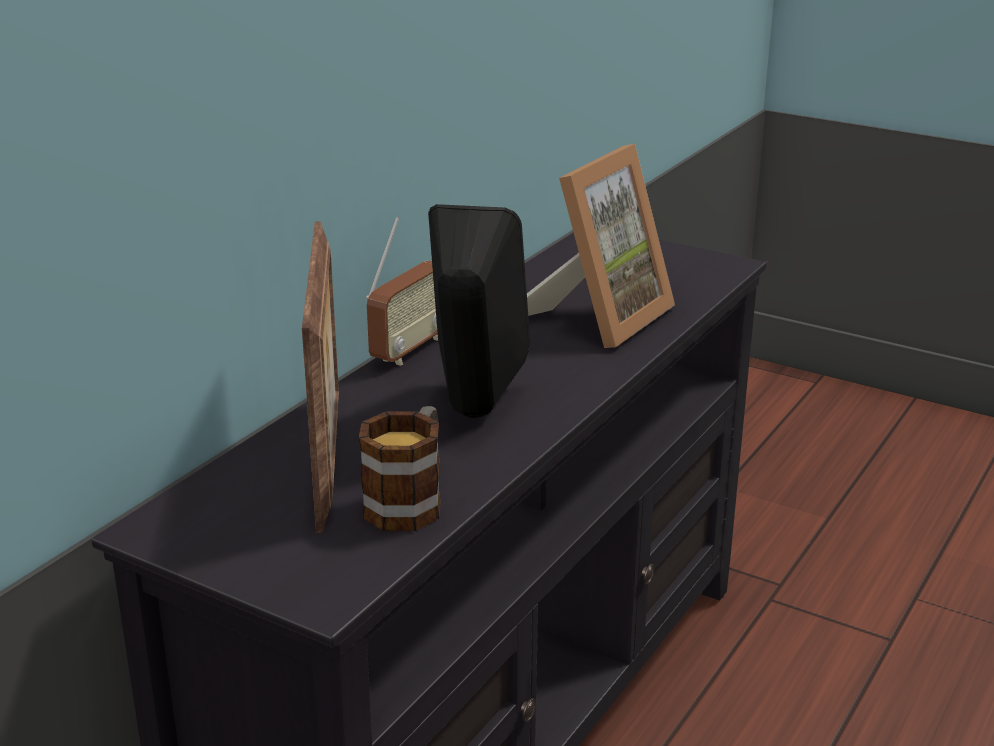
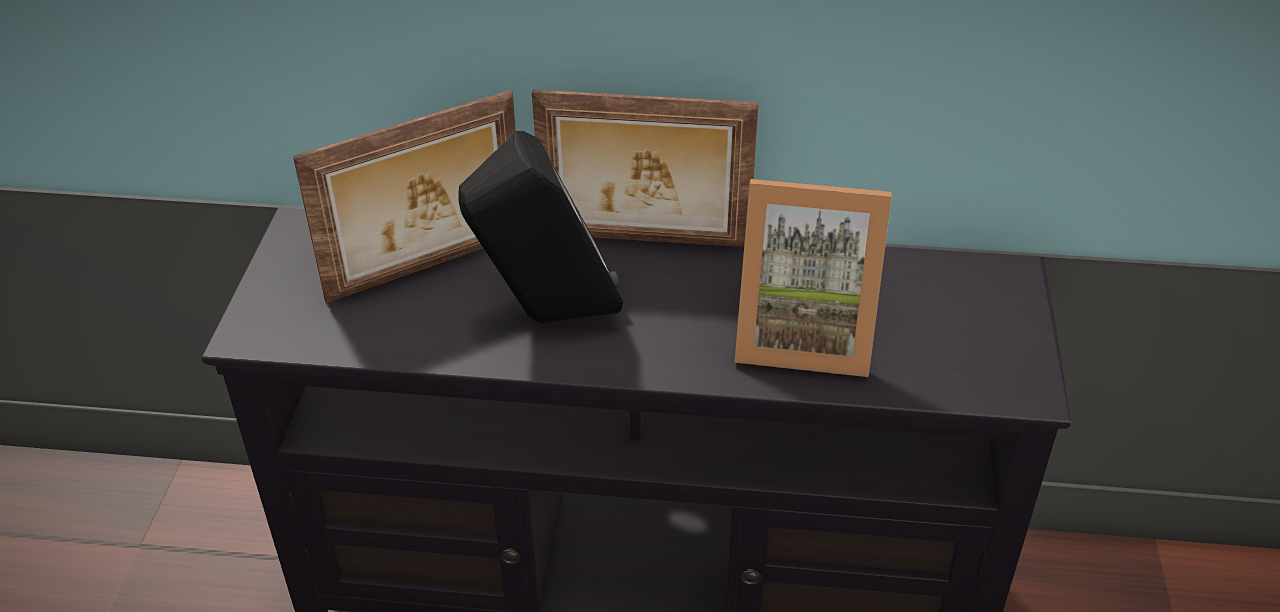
camera: 65 degrees right, 15 degrees up
(410, 349) = (644, 241): radio -> picture frame
(410, 500) = (391, 330): mug -> none

